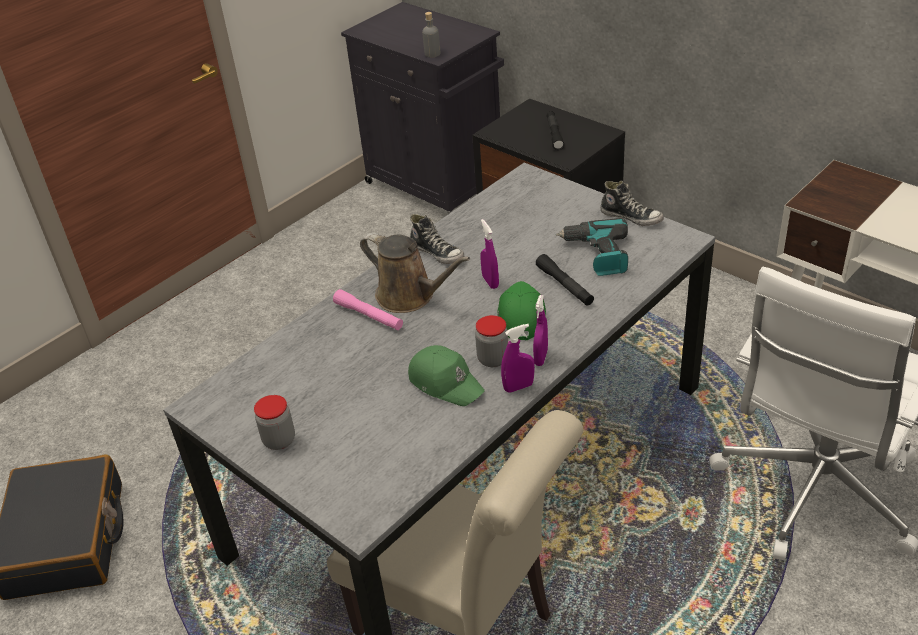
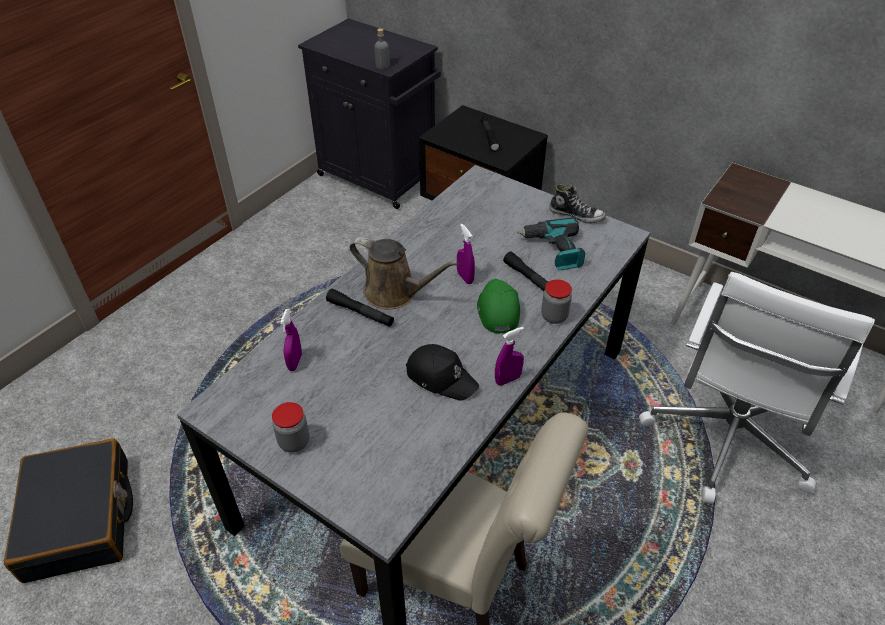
camera: 10 degrees left, 5 degrees up
(369, 316) = (360, 313): pink flashlight -> black flashlight
(437, 253) = (413, 250): shoe -> none
(445, 382) = (441, 377): green cap -> black cap
(493, 359) = (480, 353): jar -> jar (554, 316)
(541, 357) = (522, 350): purple spray bottle -> purple spray bottle (295, 362)

